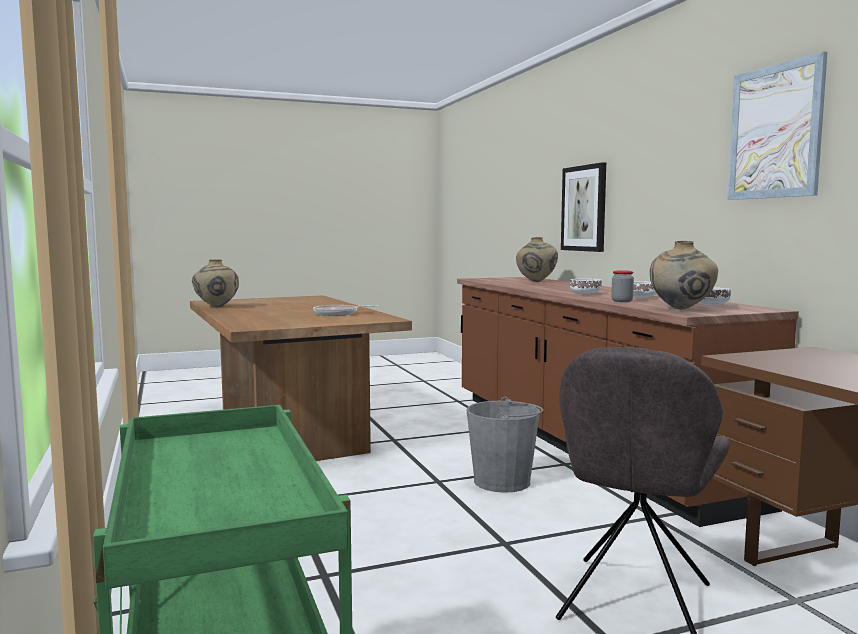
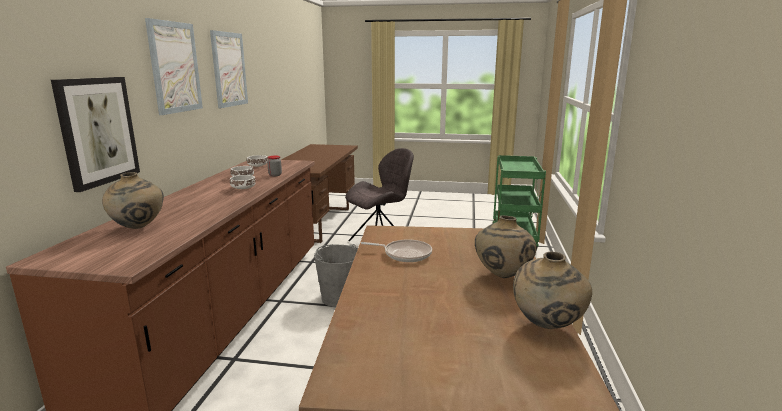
camera: 150 degrees left, 10 degrees up
(665, 145) = (175, 67): none -> picture
(681, 309) = (289, 164): beige vase -> beige vase (502, 276)

